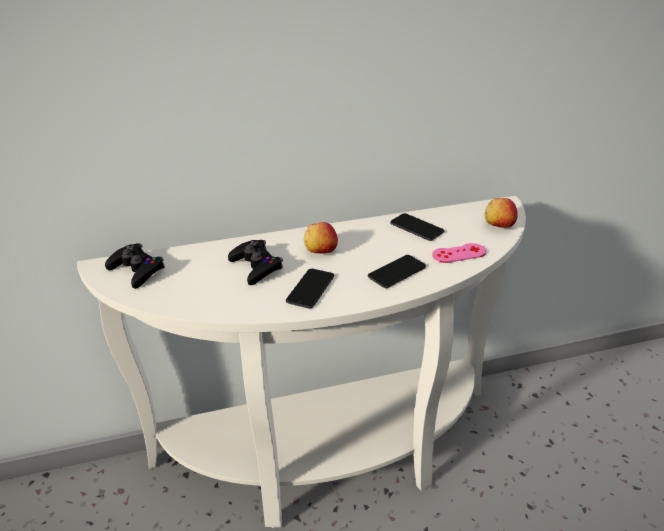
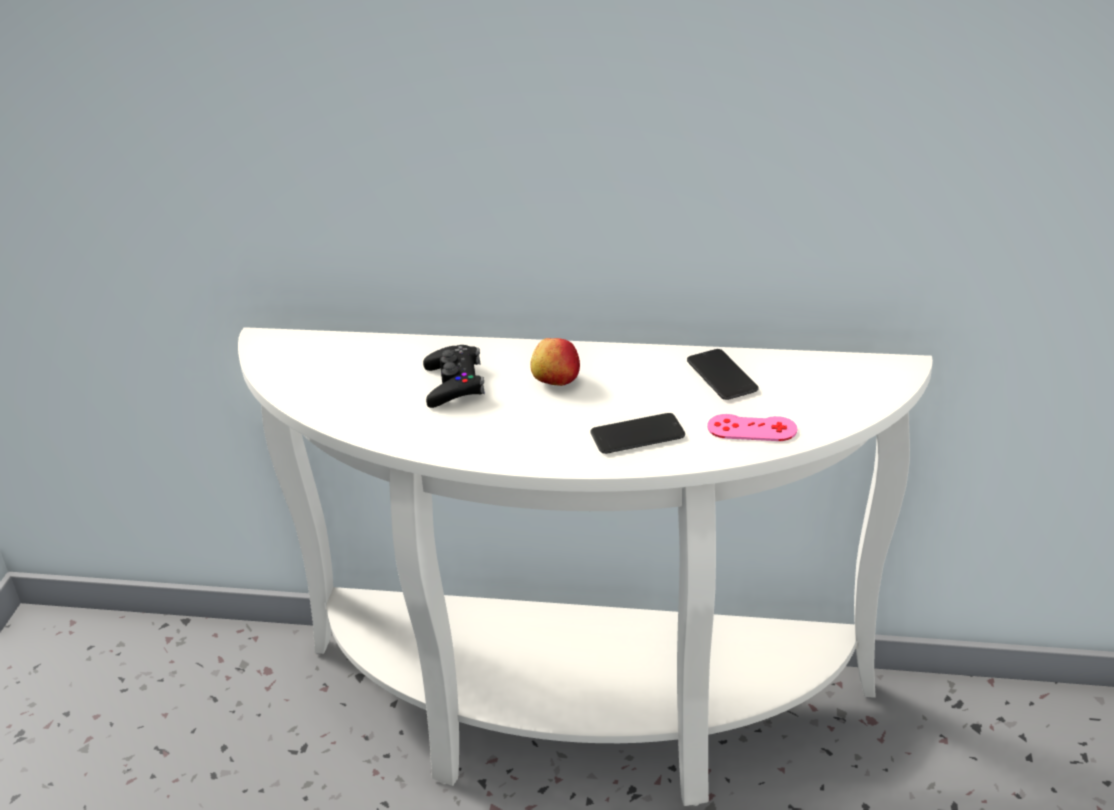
camera: 25 degrees right, 0 degrees up
(137, 270) = (305, 355): black game controller -> none
(310, 289) = (502, 431): phone -> none
(498, 225) = (855, 398): apple -> none

